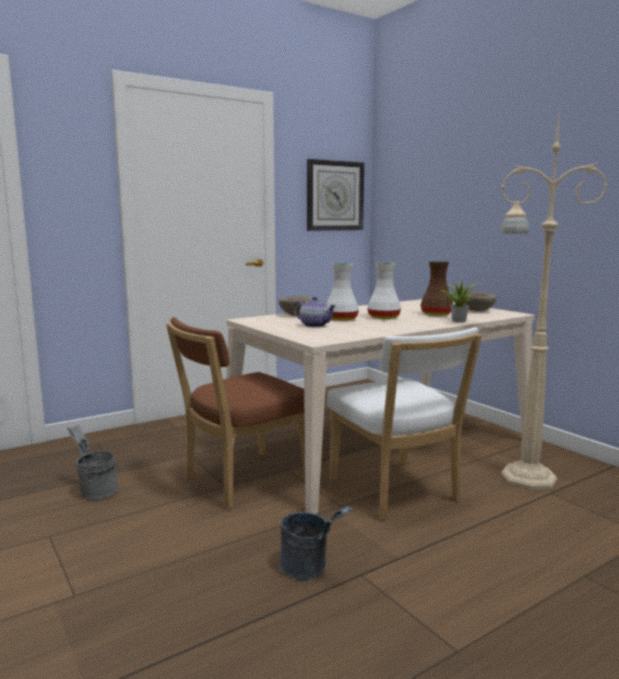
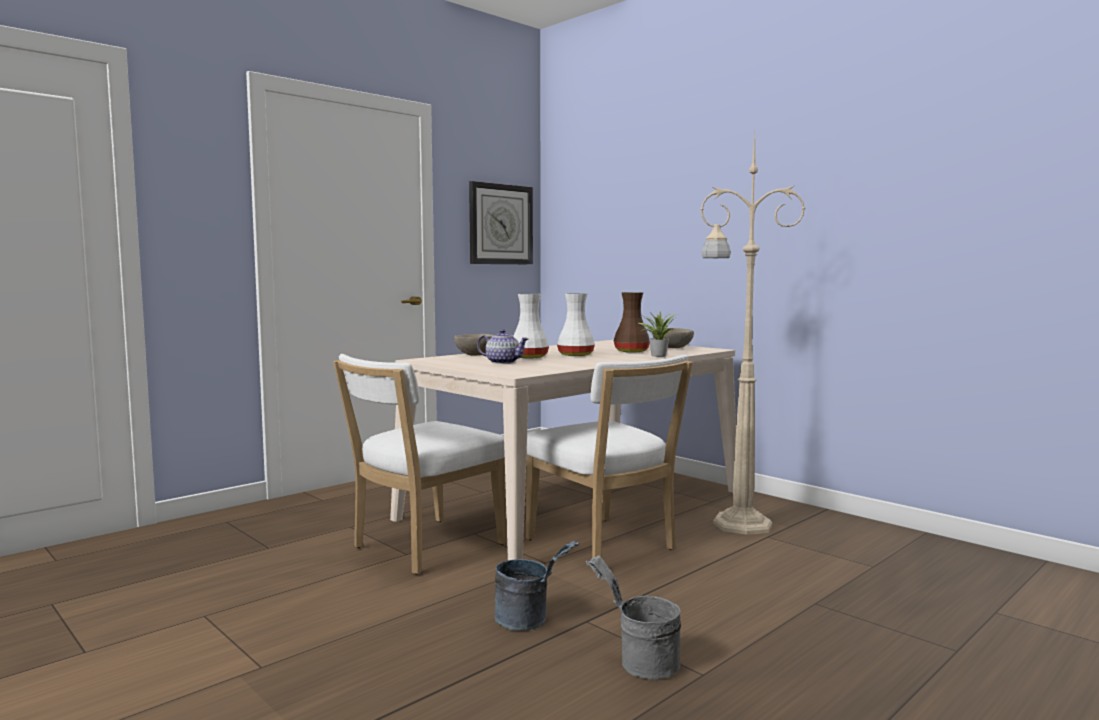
camera: 10 degrees left, 5 degrees down
(95, 490) = (244, 568): grey bucket -> grey bucket (639, 662)
(241, 481) = (423, 547): brown chair -> white chair

